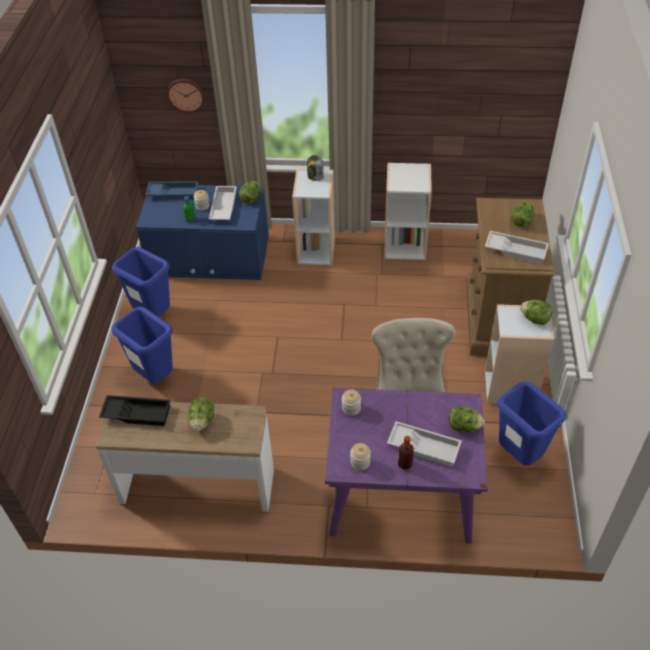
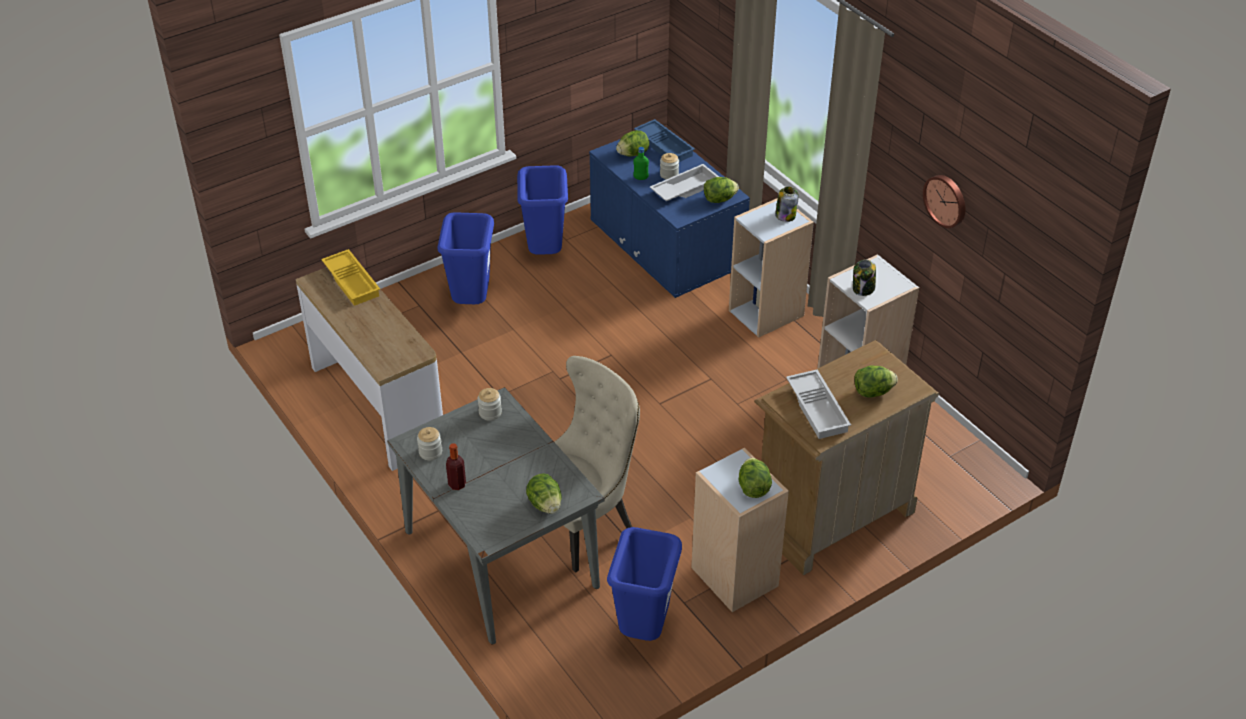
camera: 50 degrees right, 5 degrees down
(137, 412) = (353, 281): black tray -> yellow tray
(186, 94) = (720, 41): wall clock -> wall clock (946, 200)
(202, 421) = (381, 325): lettuce -> lettuce (633, 154)
(402, 494) = (502, 559): purple dining table -> grey dining table
(410, 183) = (863, 289): none -> jar
(424, 446) = (492, 488): white tray -> none

